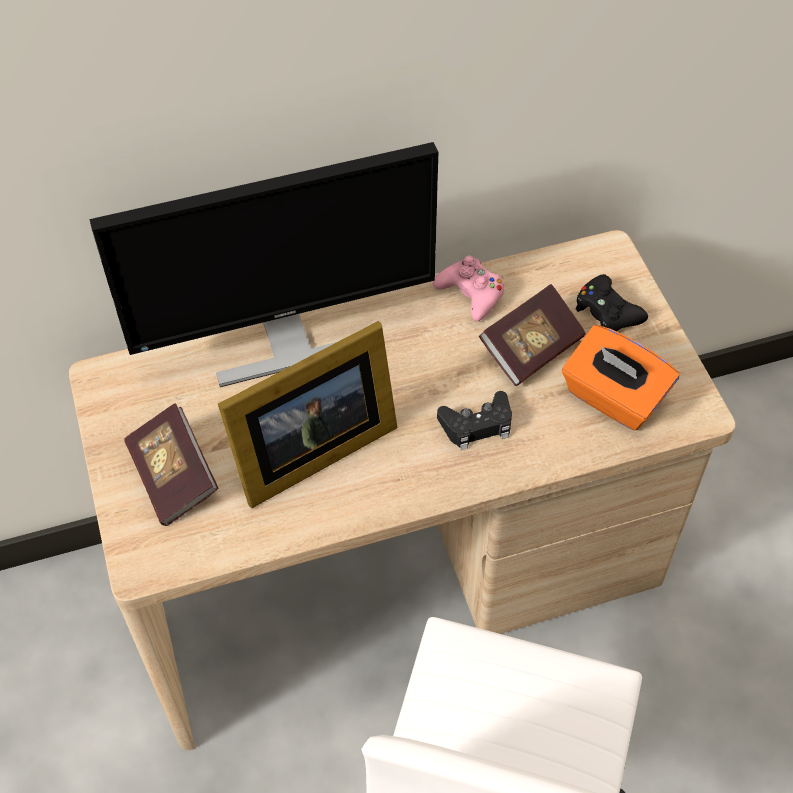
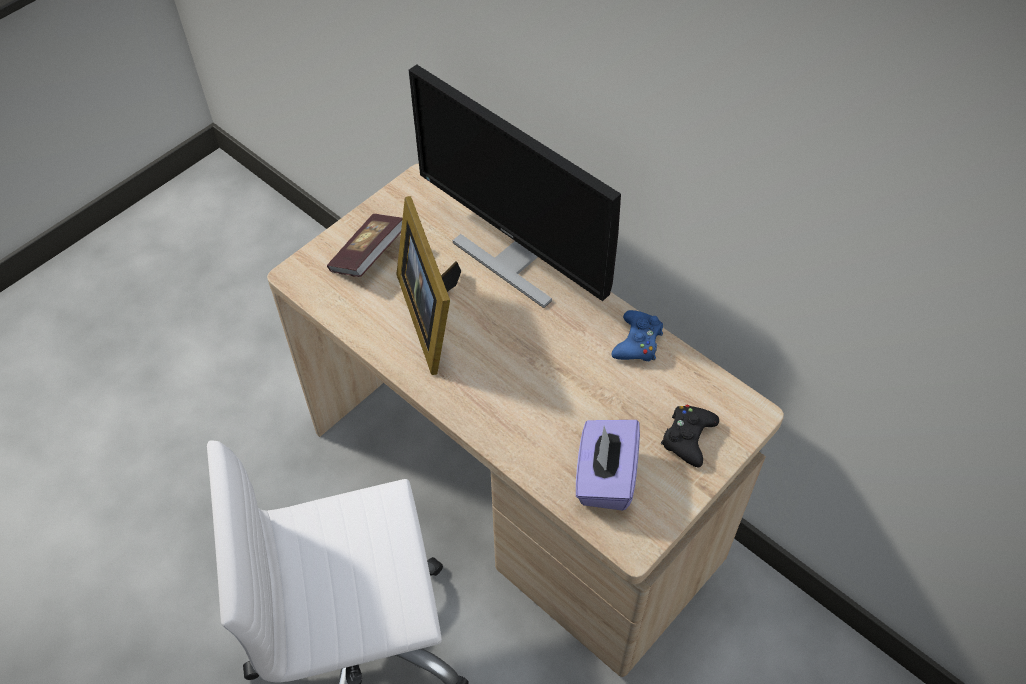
camera: 60 degrees right, 0 degrees up
(307, 452) = (432, 314): picture frame -> picture frame turned 45 degrees clockwise
(471, 294) = (638, 342): pink game controller -> blue game controller
(477, 425) = (519, 401): black game controller -> none
(531, 348) = (614, 403): book -> none
(613, 398) = (605, 477): orange tissue box -> purple tissue box

